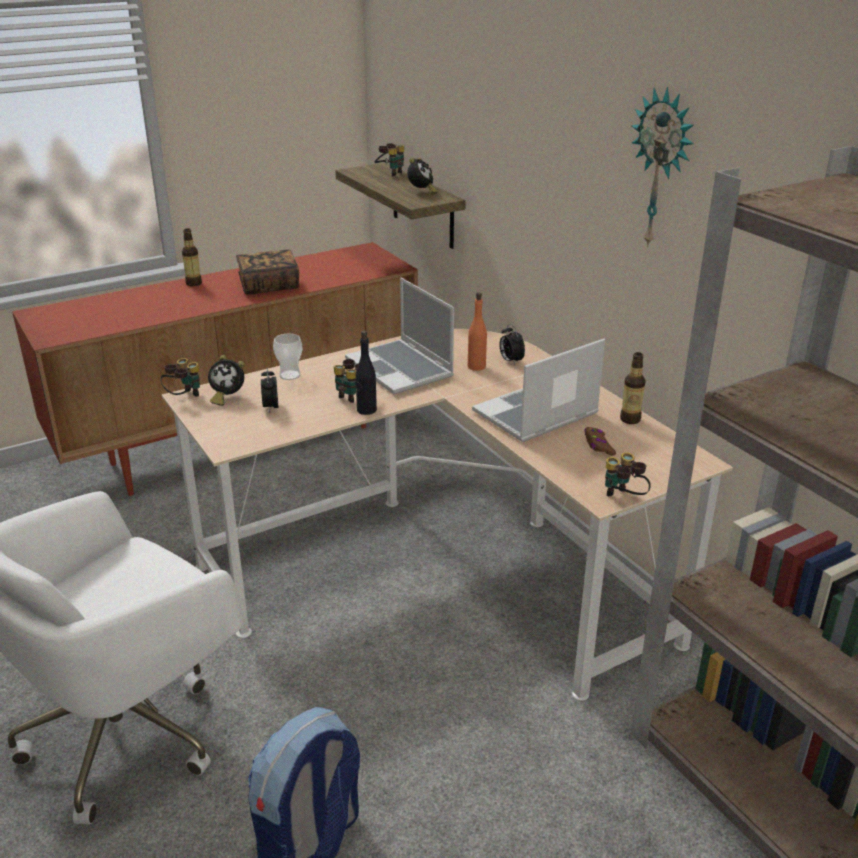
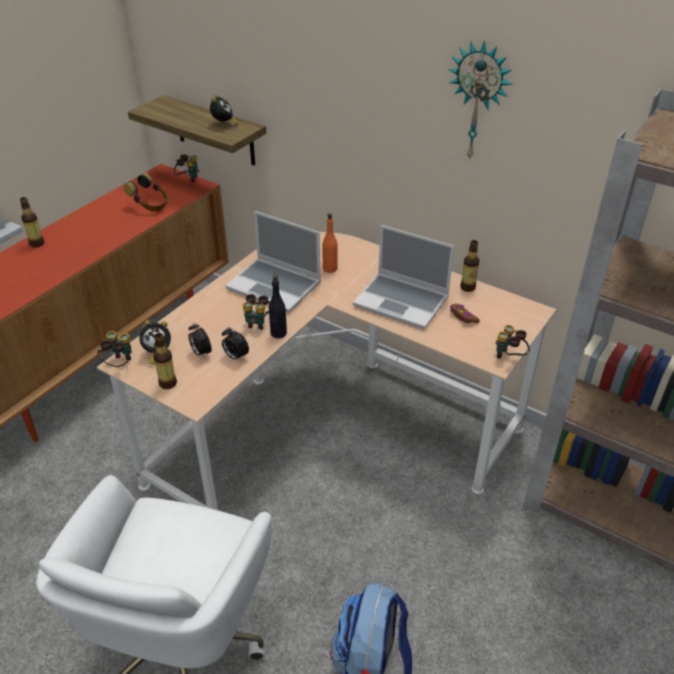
camera: 25 degrees left, 10 degrees up
(214, 424) = (168, 383): none -> bottle
(269, 286) = (107, 230): book -> none
(290, 375) = (192, 316): cup -> none
(329, 274) = (150, 206): none -> headphones
(390, 173) = (179, 107): binoculars -> binoculars (188, 178)
(510, 361) = (350, 256): alarm clock -> alarm clock (235, 356)
(535, 414) = (402, 302): laptop -> laptop turned 90 degrees counterclockwise

